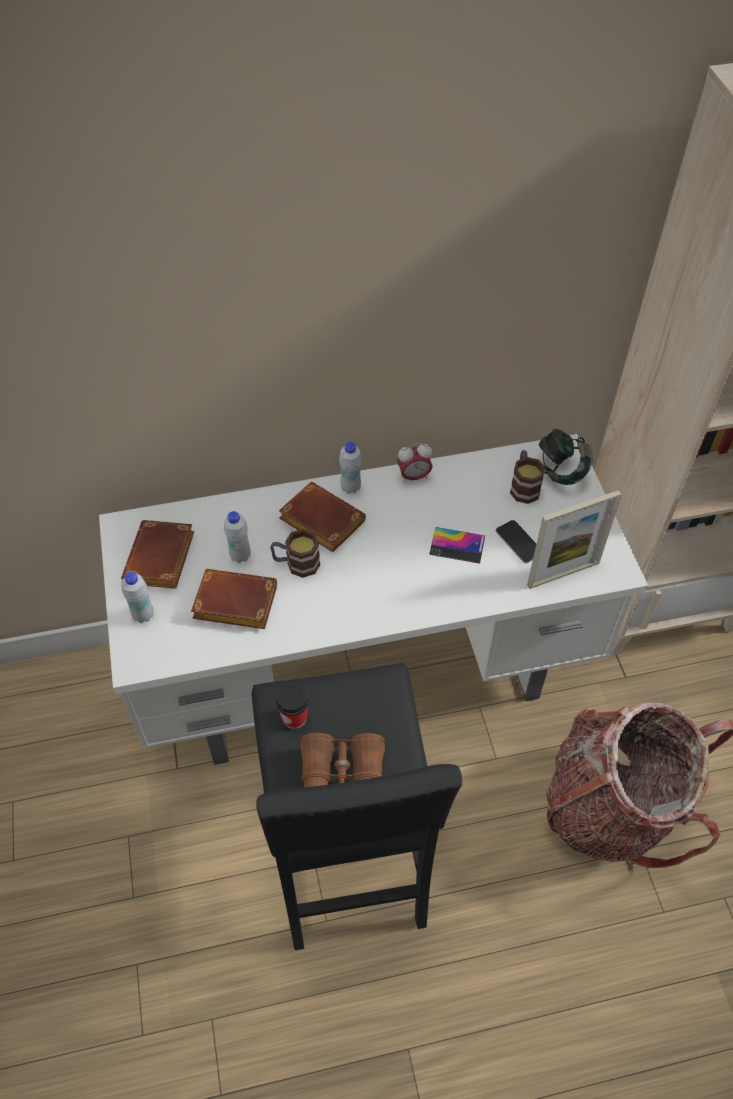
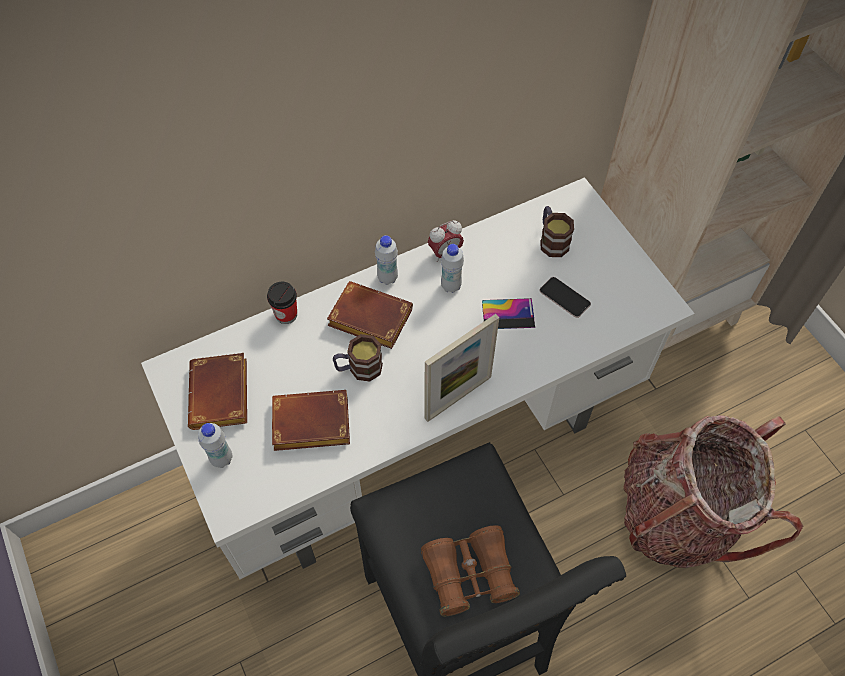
camera: 15 degrees left, 5 degrees up
(240, 556) = (300, 373): white bottle -> white bottle (451, 286)
(294, 718) = (404, 526): cup -> cup (286, 314)
(561, 470) = (581, 217): headphones -> none
(563, 574) = (615, 320): picture frame -> picture frame (458, 397)

